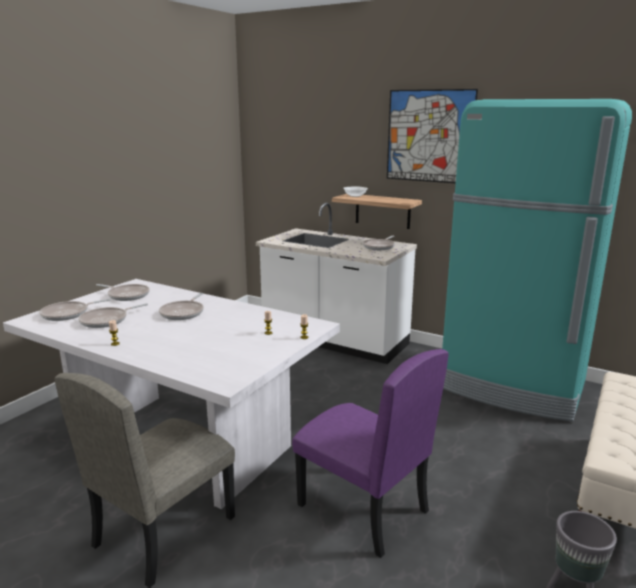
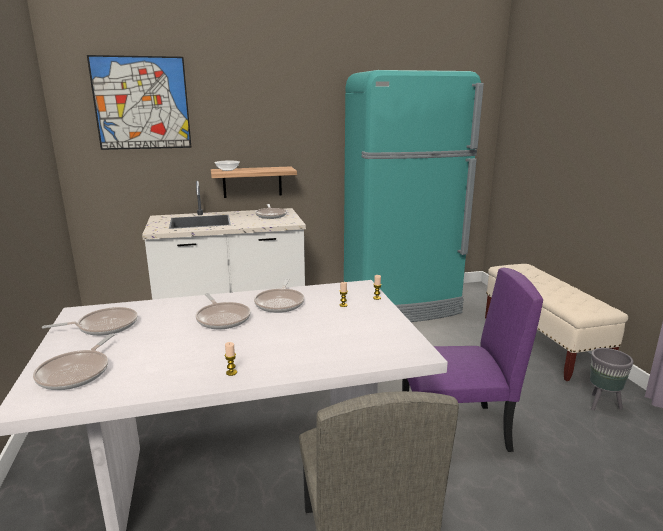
camera: 45 degrees left, 0 degrees up
(107, 320) = (154, 357): frying pan -> frying pan (280, 303)
(429, 136) = (293, 106): picture -> picture (141, 103)

